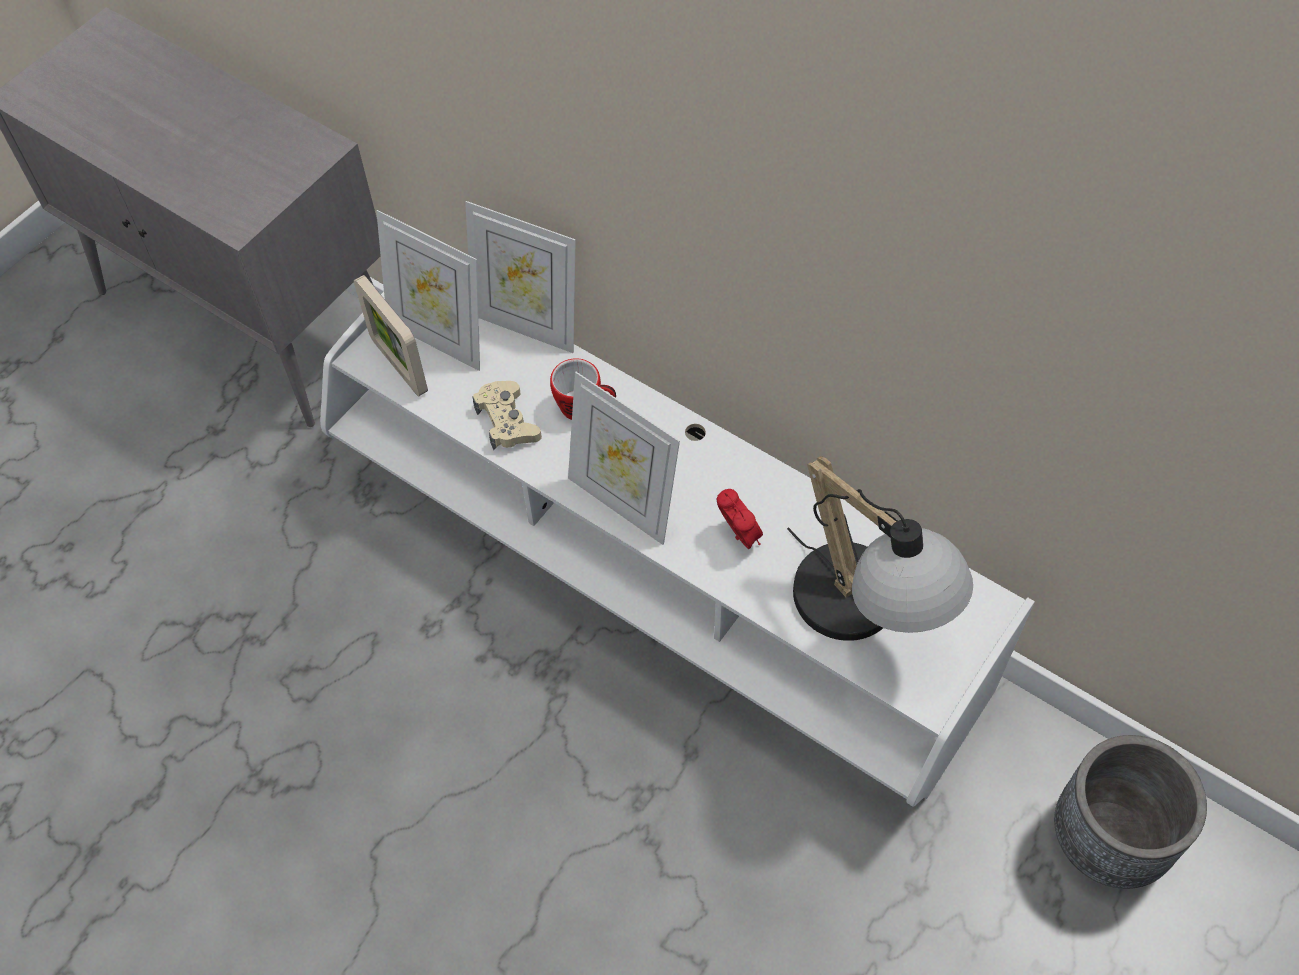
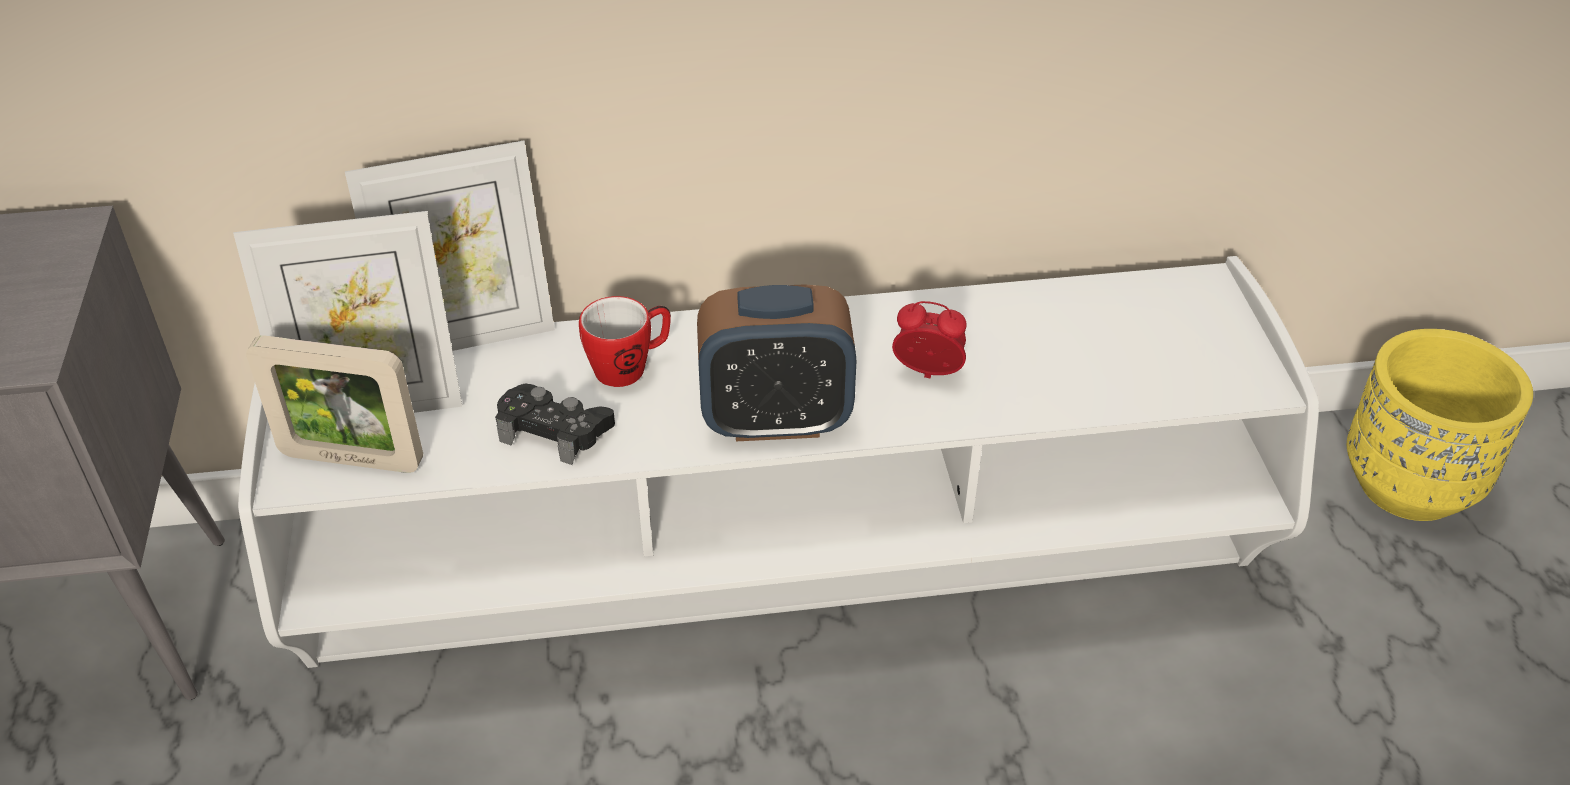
camera: 45 degrees left, 15 degrees down
(507, 421) = (554, 431): beige game controller -> black game controller
(623, 502) = (776, 420): picture frame -> alarm clock
(865, 615) = (1122, 359): table lamp -> none
(1108, 839) = (1409, 485): grey planter -> yellow planter

